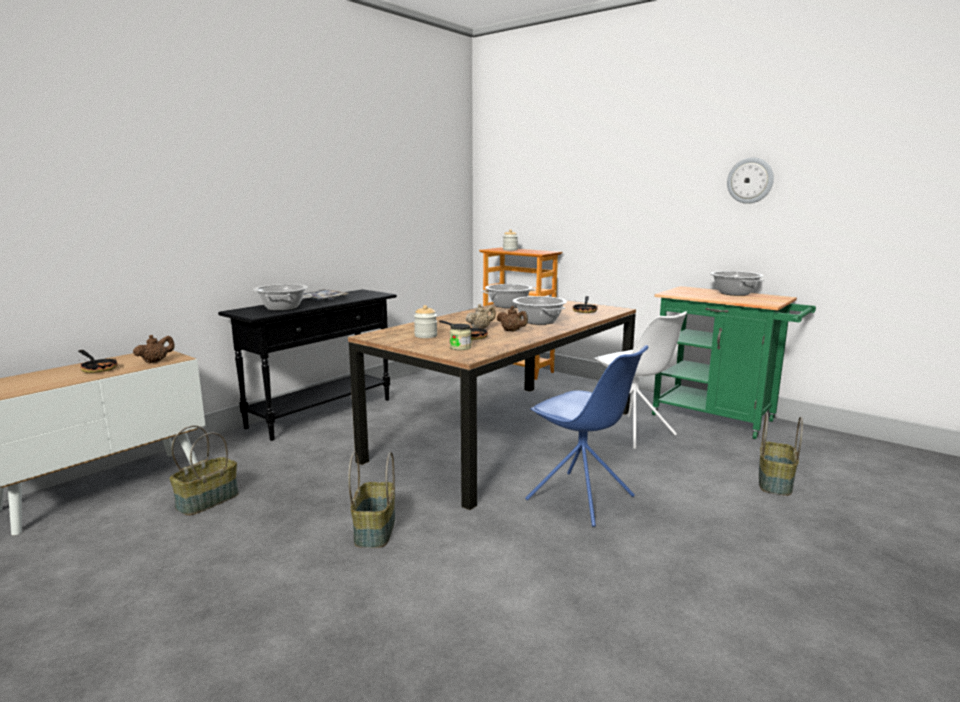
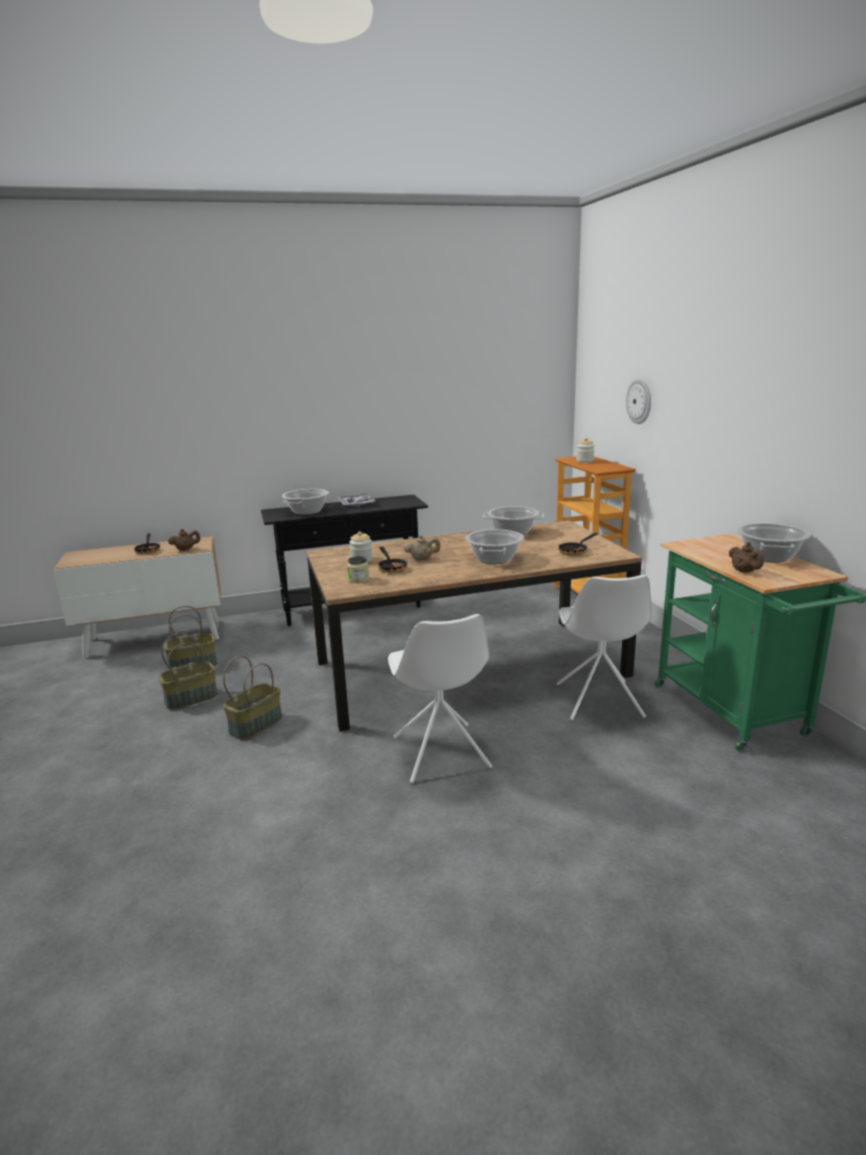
camera: 35 degrees right, 5 degrees up
(512, 331) = (442, 567): brown teapot -> brown teapot (744, 572)
(582, 499) = (441, 754): blue chair -> white chair
(750, 180) = (815, 403): wall clock -> wall clock (639, 401)
(774, 482) = (670, 807): basket -> basket (191, 698)

